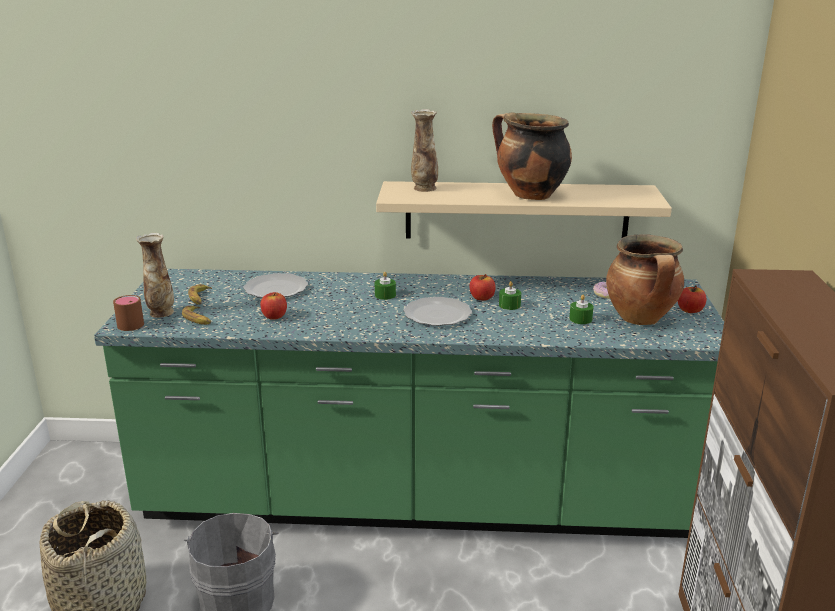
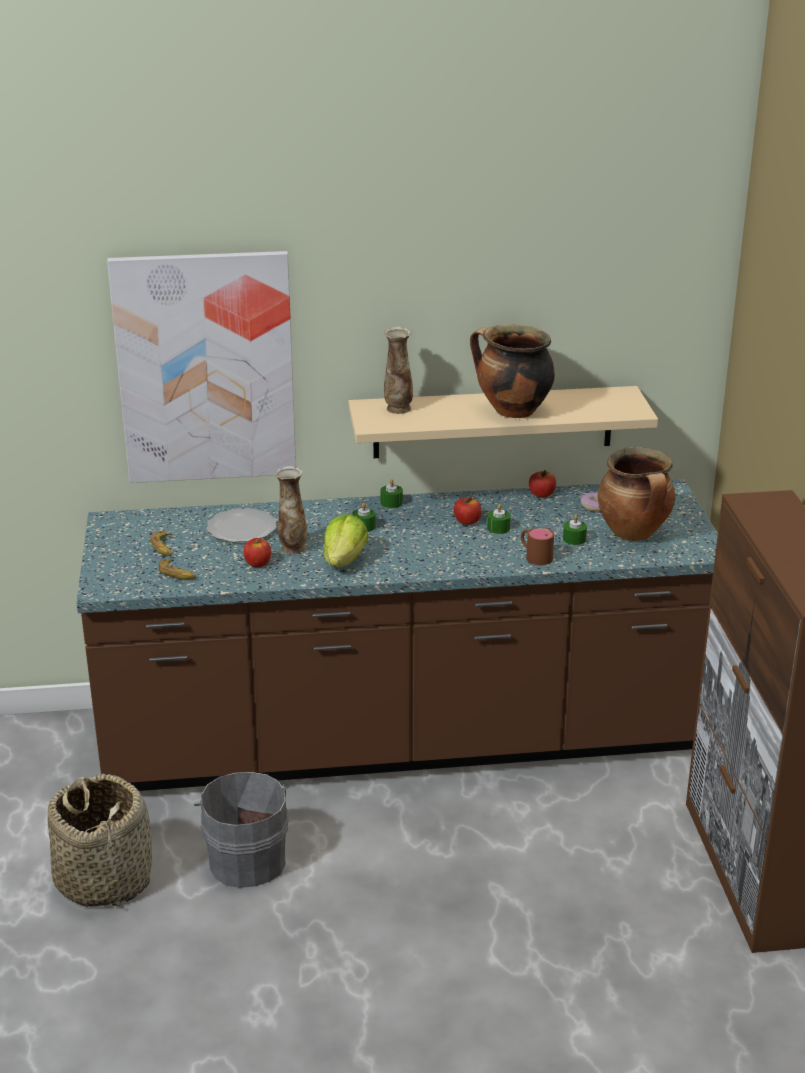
camera: 10 degrees left, 5 degrees up
(129, 323) = (105, 585): brown mug -> brown mug (534, 556)
(161, 312) = (132, 569): vase -> vase (292, 547)
(255, 142) = (206, 368): none -> picture
(355, 320) = (345, 560): none -> lettuce
(417, 499) = (402, 740): green counter -> brown counter
(418, 279) = (391, 502): none -> green candle
(436, 314) = (426, 546): plate -> none
(690, 310) = (681, 519): apple -> apple (542, 494)

